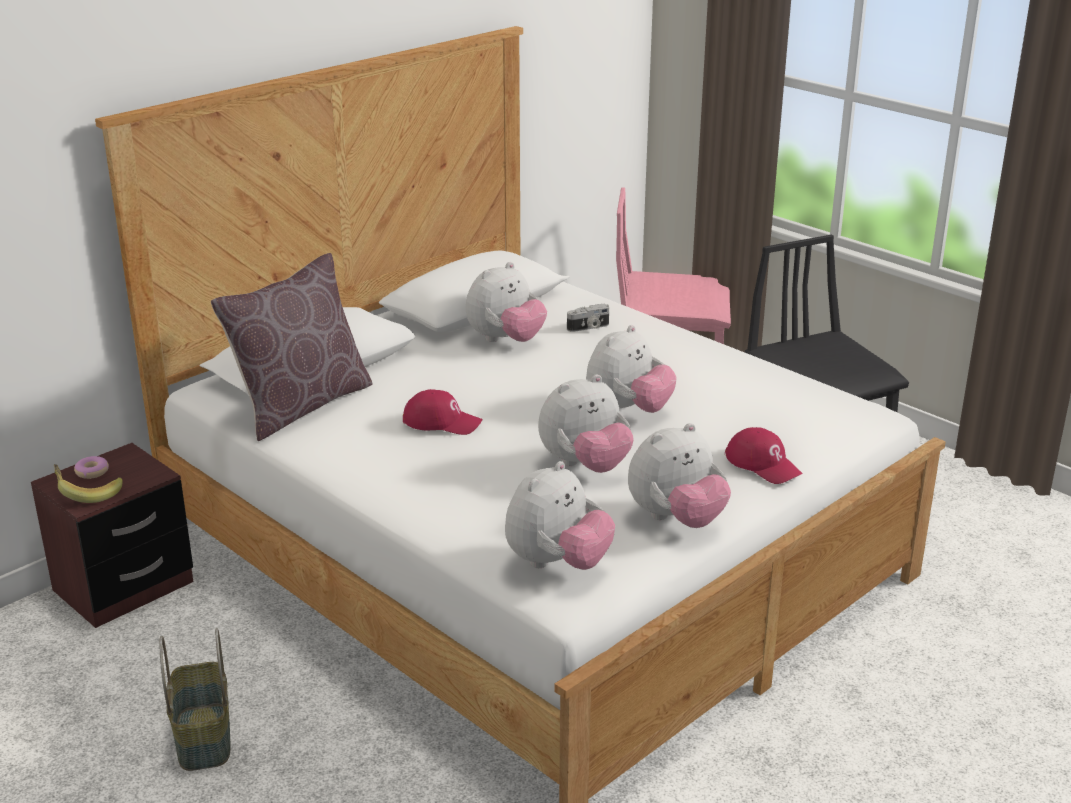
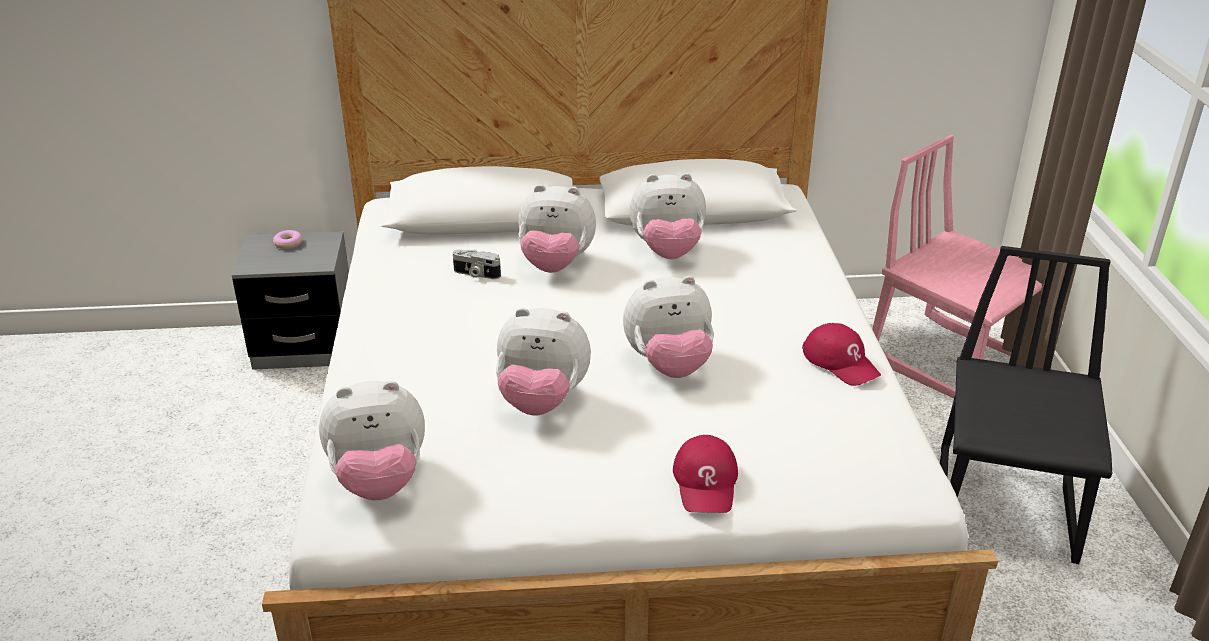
camera: 40 degrees right, 5 degrees up
(88, 493) = (263, 259): banana -> none
(124, 587) = (305, 347): brown nightstand -> grey nightstand
(202, 737) = (204, 489): basket -> none
(301, 405) = (427, 245): brown pillow -> none
(442, 421) = (498, 305): red cap -> red cap (841, 362)
(588, 327) = (758, 268): camera -> camera (476, 274)
(676, 519) = (539, 495): plush toy -> plush toy (555, 265)

